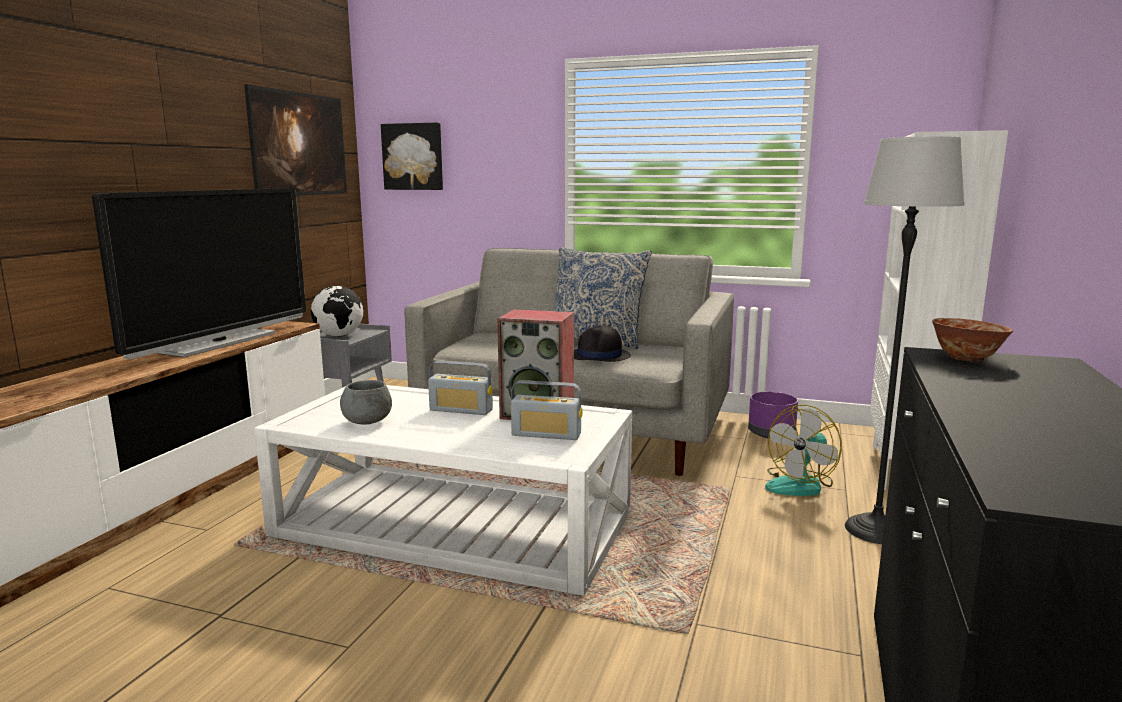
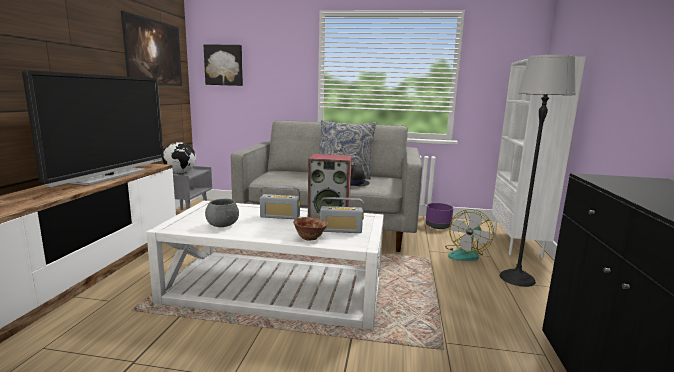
camera: 10 degrees left, 0 degrees up
(966, 358) = (612, 179): bowl -> bowl (310, 238)

